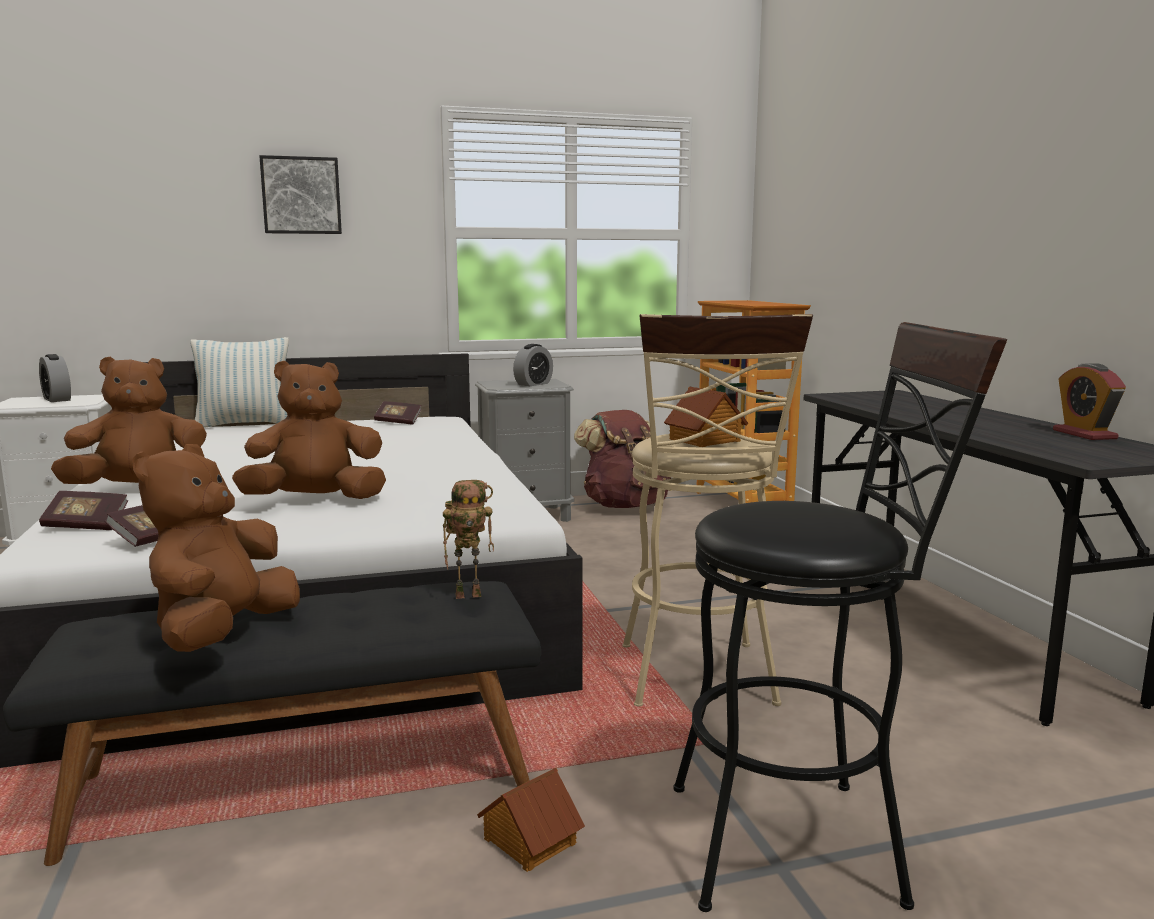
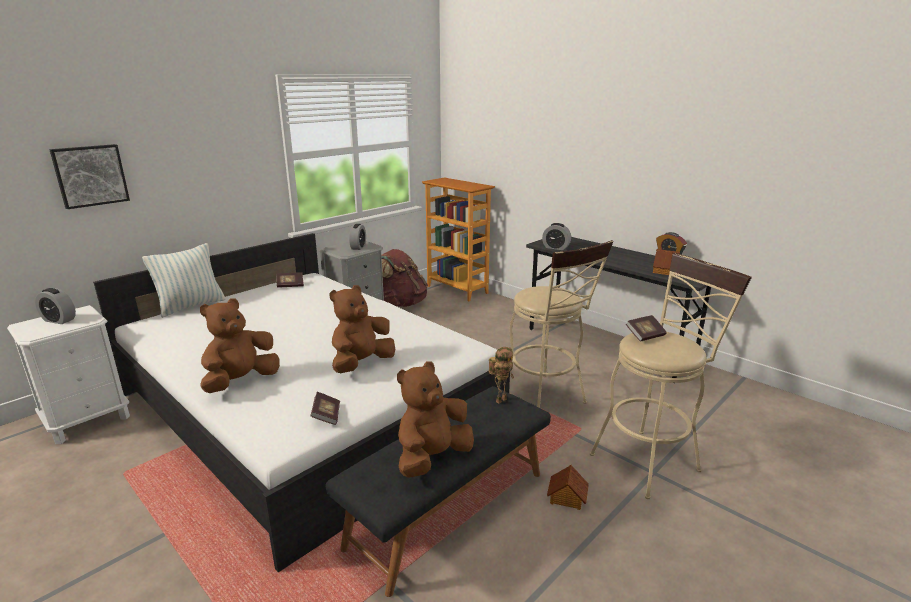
camera: 30 degrees left, 10 degrees up
(86, 525) = (267, 418): book -> book (645, 336)
(223, 634) = (432, 458): brown plush toy -> brown plush toy turned 60 degrees clockwise
(301, 195) = (194, 143): picture -> picture (90, 175)
(705, 440) = (551, 295): toy house -> toy house (665, 271)
(804, 841) = (650, 459): black stool -> beige stool
(854, 401) = (556, 248): none -> alarm clock

